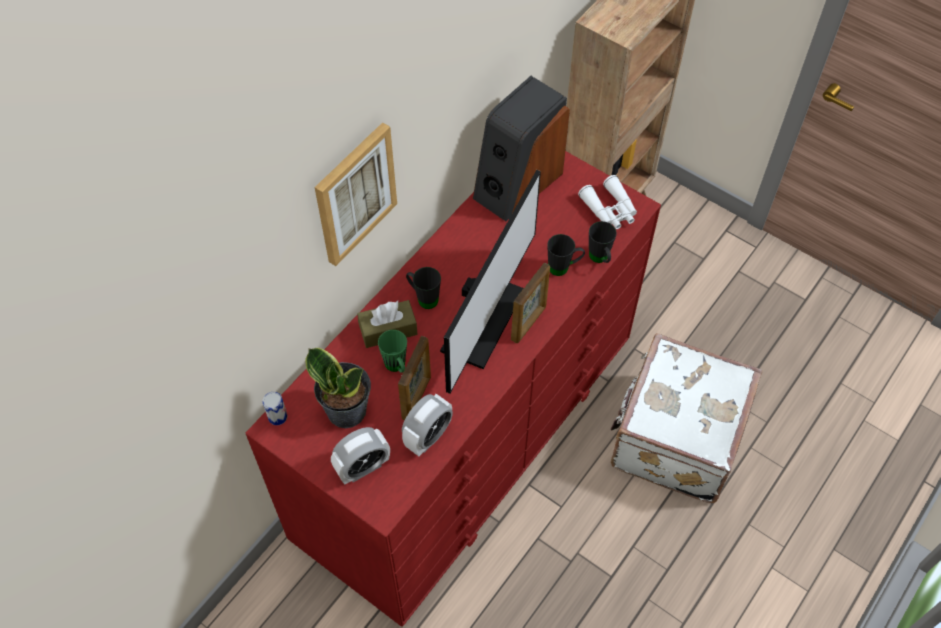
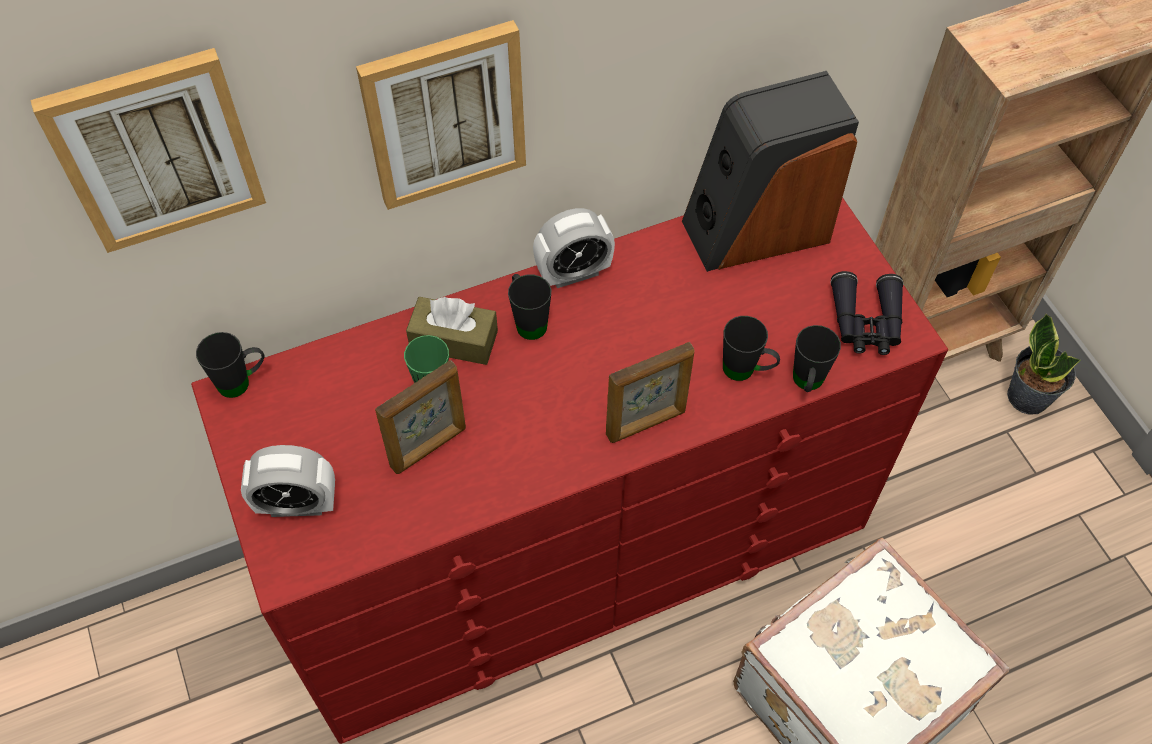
camera: 30 degrees right, 0 degrees up
(225, 287) = (156, 150): none -> picture
(277, 416) = (242, 382): can -> black mug
(347, 409) = (331, 417): potted plant -> potted plant (1028, 396)
(428, 436) = (407, 508): alarm clock -> alarm clock (573, 273)
(483, 320) = (586, 389): monitor -> none
(610, 210) = (866, 323): white binoculars -> black binoculars

